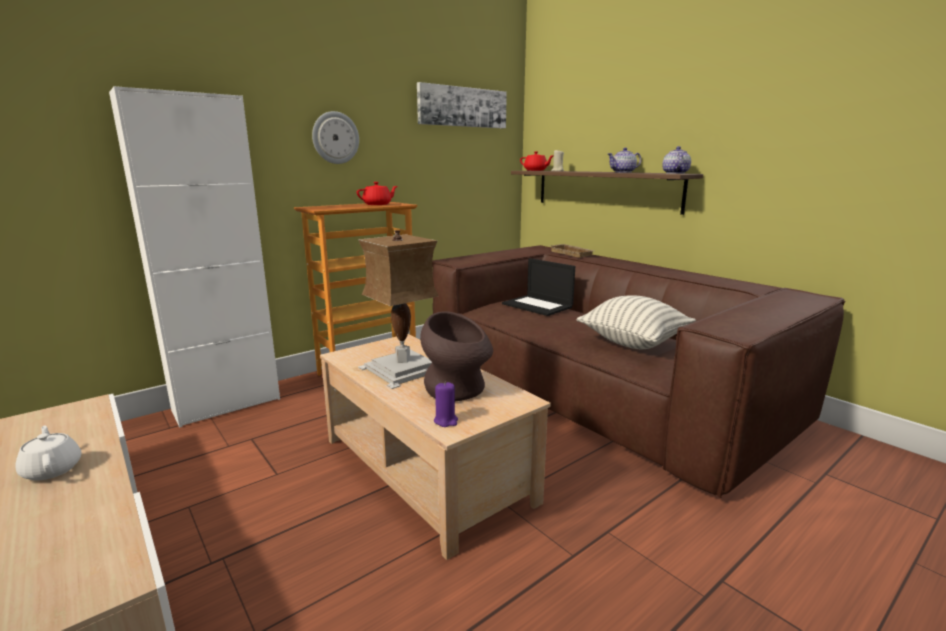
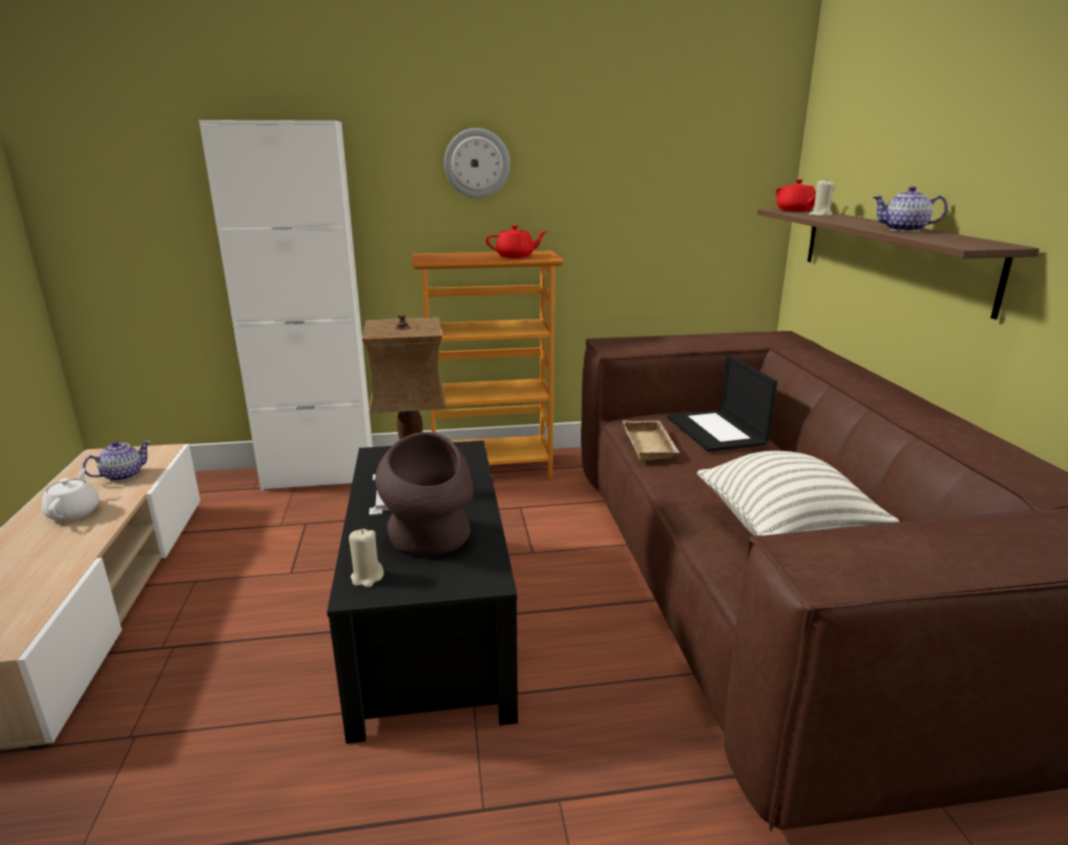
camera: 30 degrees right, 5 degrees up
(427, 469) = (433, 622): beige coffee table -> black coffee table
(446, 421) = (367, 577): purple candle -> beige candle
(462, 107) = (685, 109): picture -> none
(573, 253) = (815, 355): beige tray -> beige tray (651, 445)
(675, 173) = (975, 243): teapot -> teapot (122, 475)

